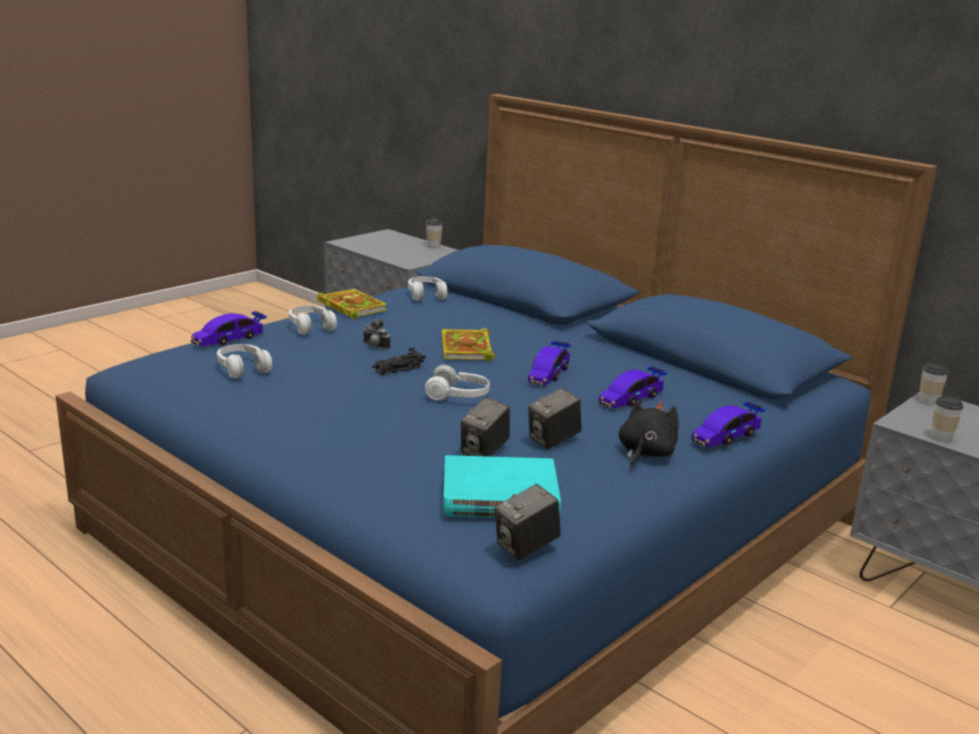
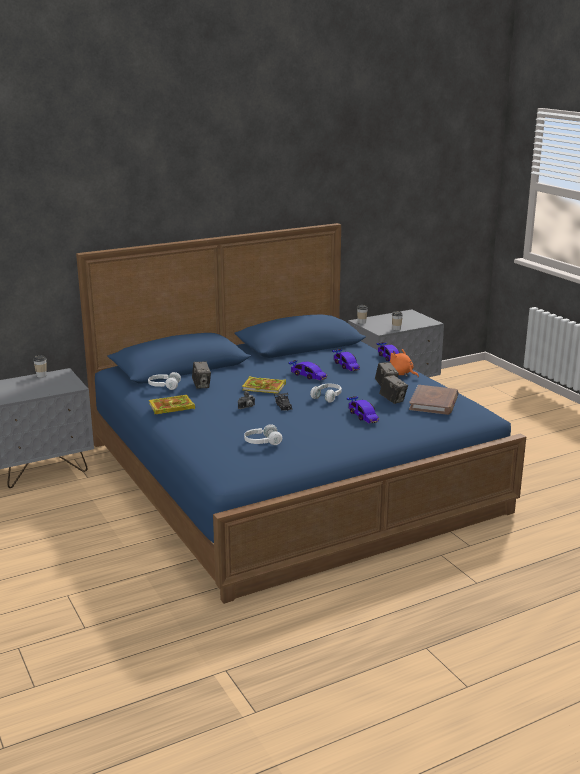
camera: 70 degrees left, 0 degrees up
(229, 339) = (206, 444): toy car -> toy car (363, 416)
(311, 327) = (202, 420): white headphones -> none
(500, 495) = (434, 403): turquoise book -> brown book
(526, 547) = (475, 405): camera -> camera (201, 385)
(645, 453) = (401, 374): black plush toy -> orange plush toy

